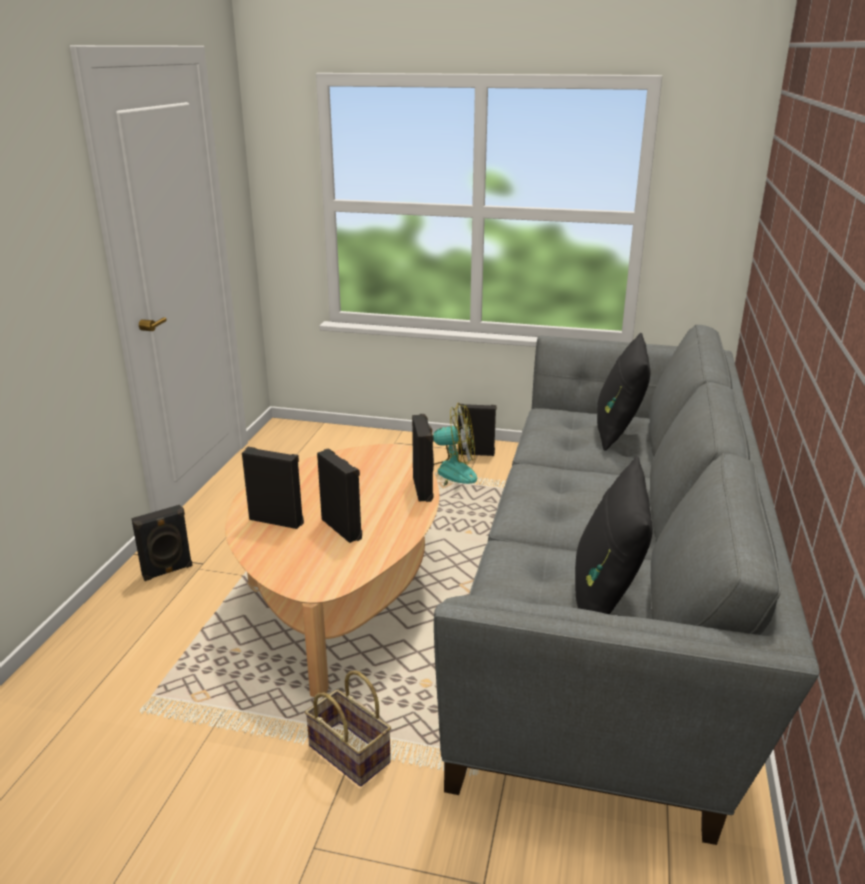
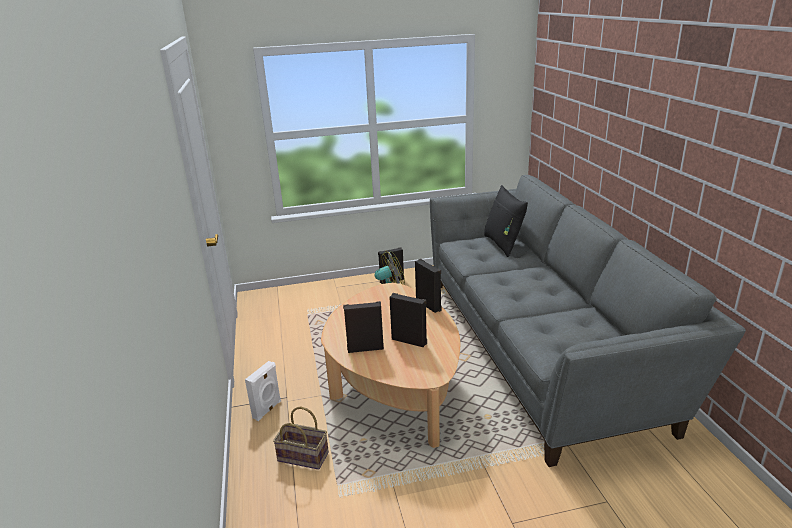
camera: 25 degrees left, 0 degrees up
(167, 571) = (268, 410): black speaker -> white speaker
(352, 754) = (485, 468): basket -> basket (304, 456)
(605, 598) = (590, 332): black pillow -> none

